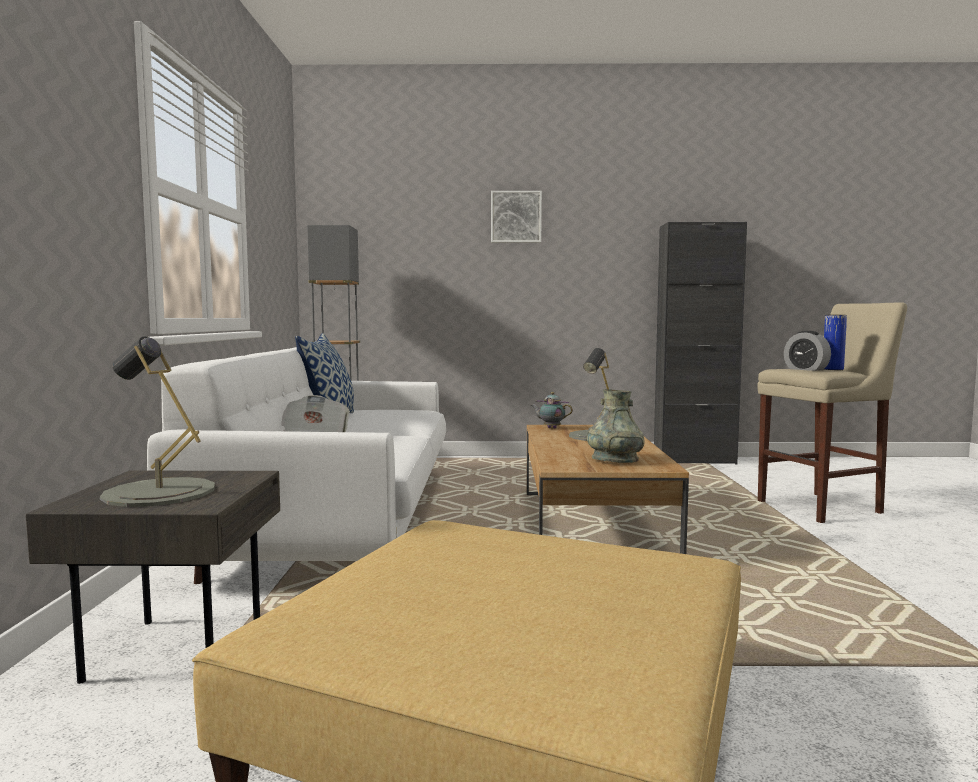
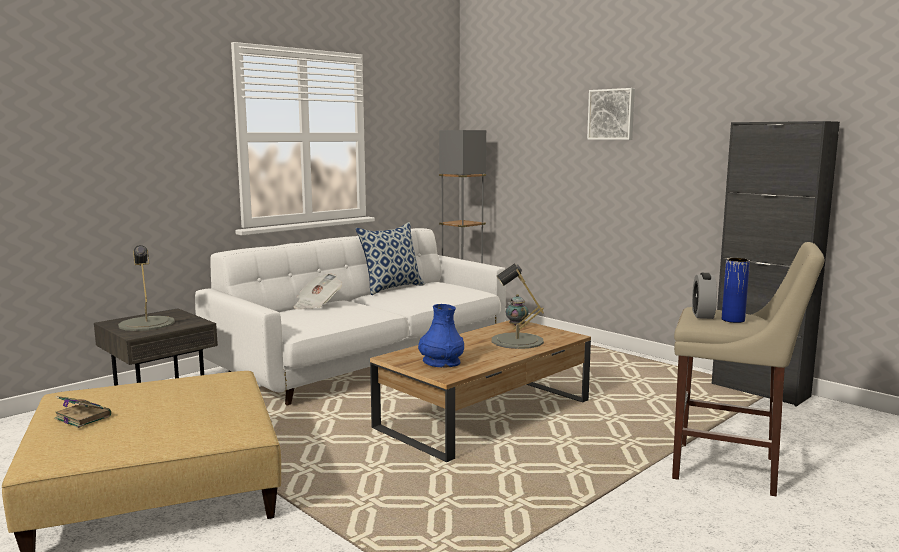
camera: 45 degrees right, 5 degrees up
(449, 638) = (82, 417): none -> book
(614, 460) = (441, 362): grey vase -> blue vase

